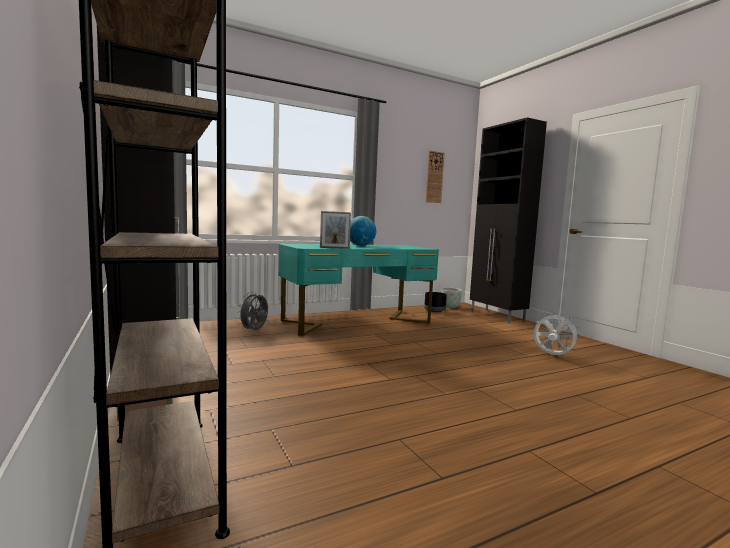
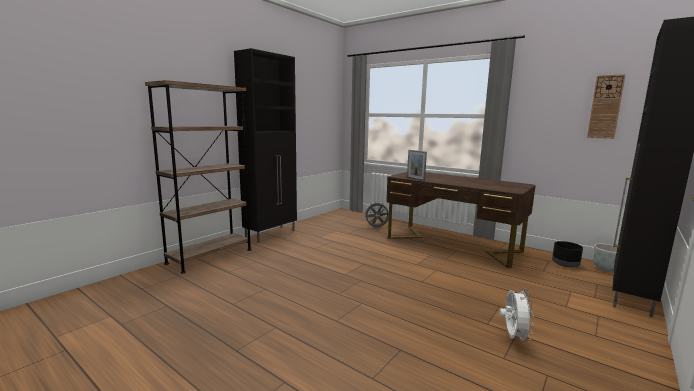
camera: 65 degrees right, 5 degrees up
(357, 322) = (452, 244): turquoise desk -> brown desk
(360, 245) = (463, 179): globe -> none

